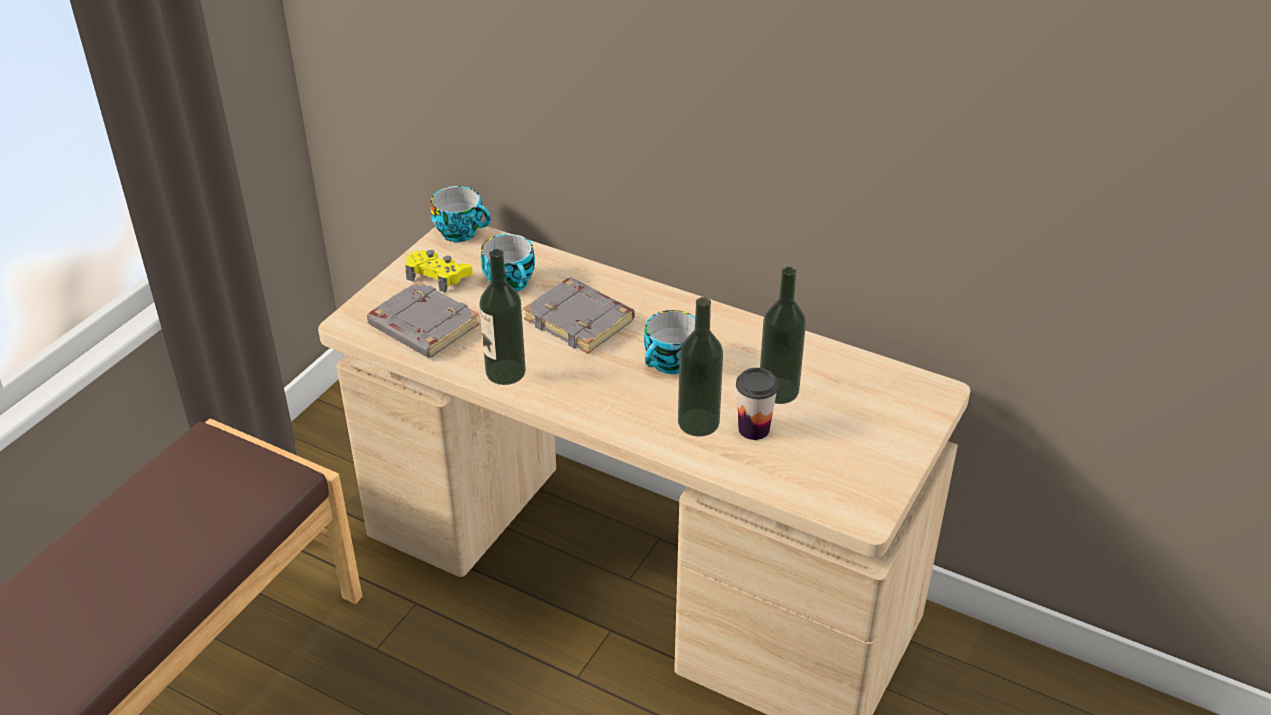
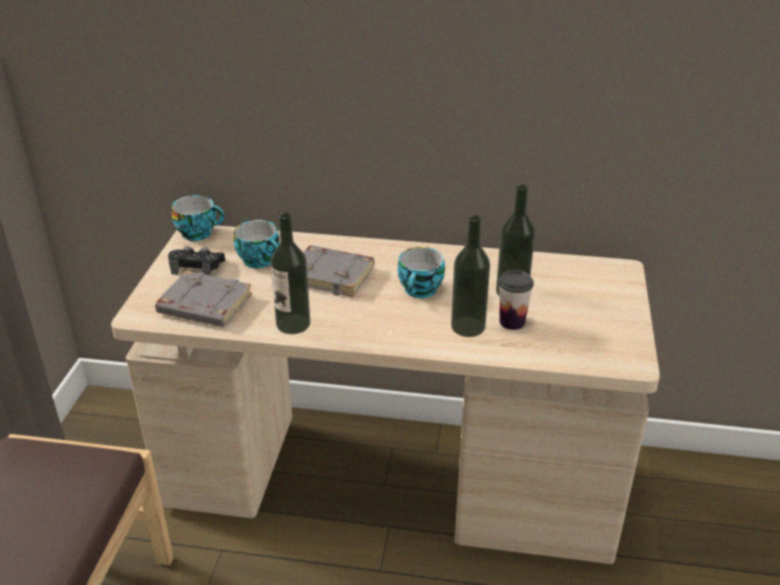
camera: 20 degrees left, 5 degrees down
(438, 276) = (196, 267): yellow game controller -> black game controller

